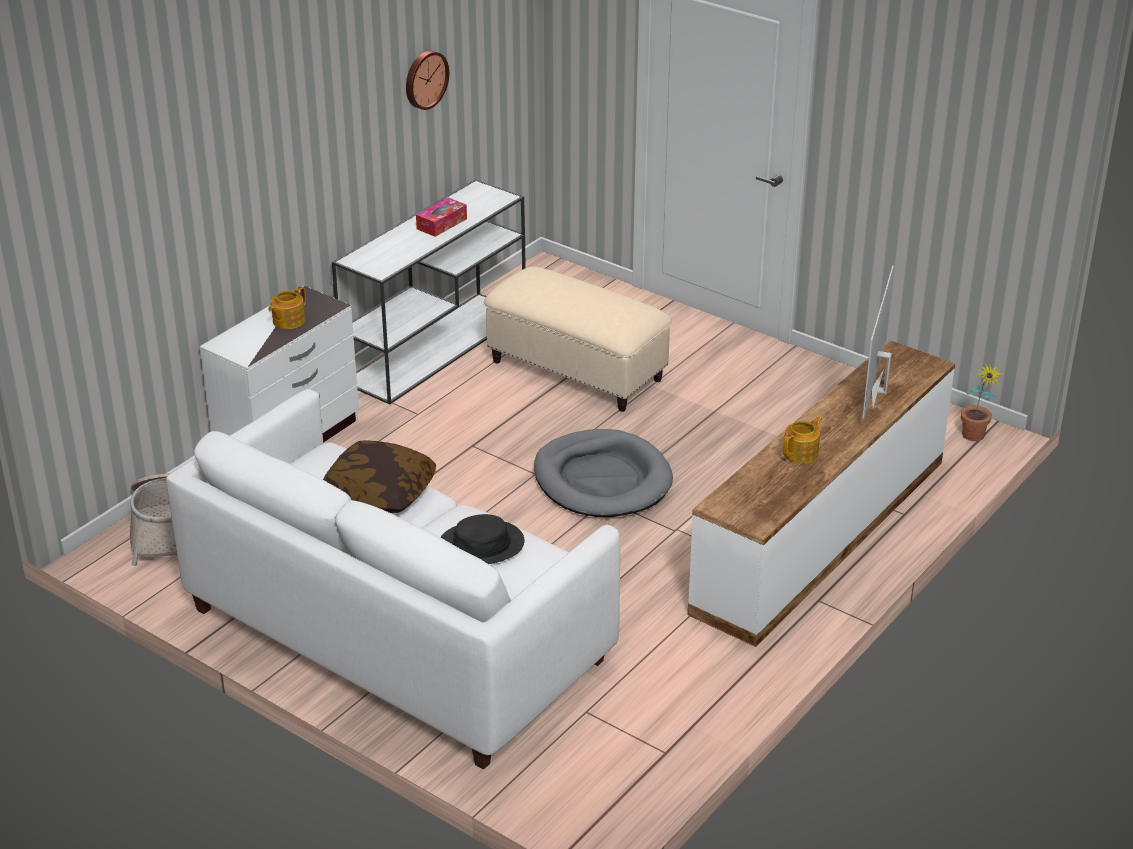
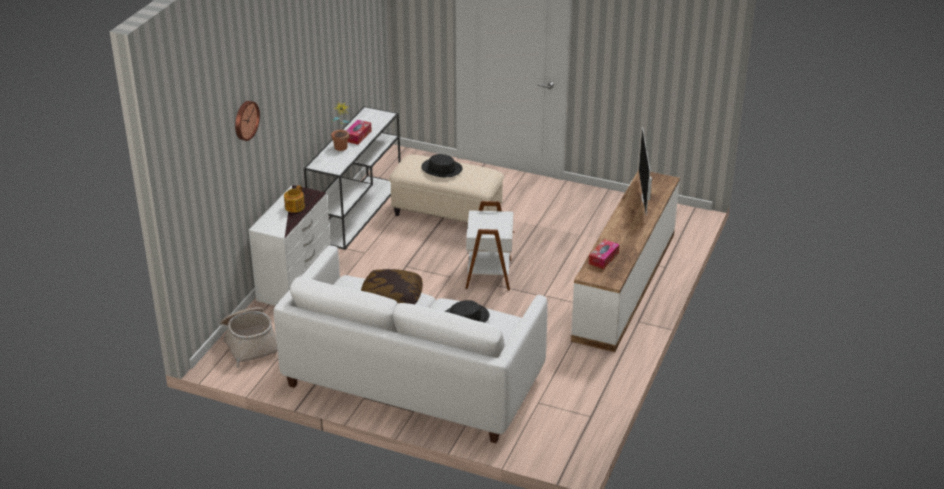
camera: 15 degrees left, 0 degrees up
(424, 79) = (339, 50): wall clock -> wall clock (245, 120)
(569, 295) = (442, 168): none -> black hat
(602, 479) = (490, 274): grey dog bed -> white side table
(760, 481) = (603, 258): none -> tissue box
(801, 453) = (619, 240): teapot -> none
(974, 439) = (686, 219): potted plant -> potted plant (341, 149)

